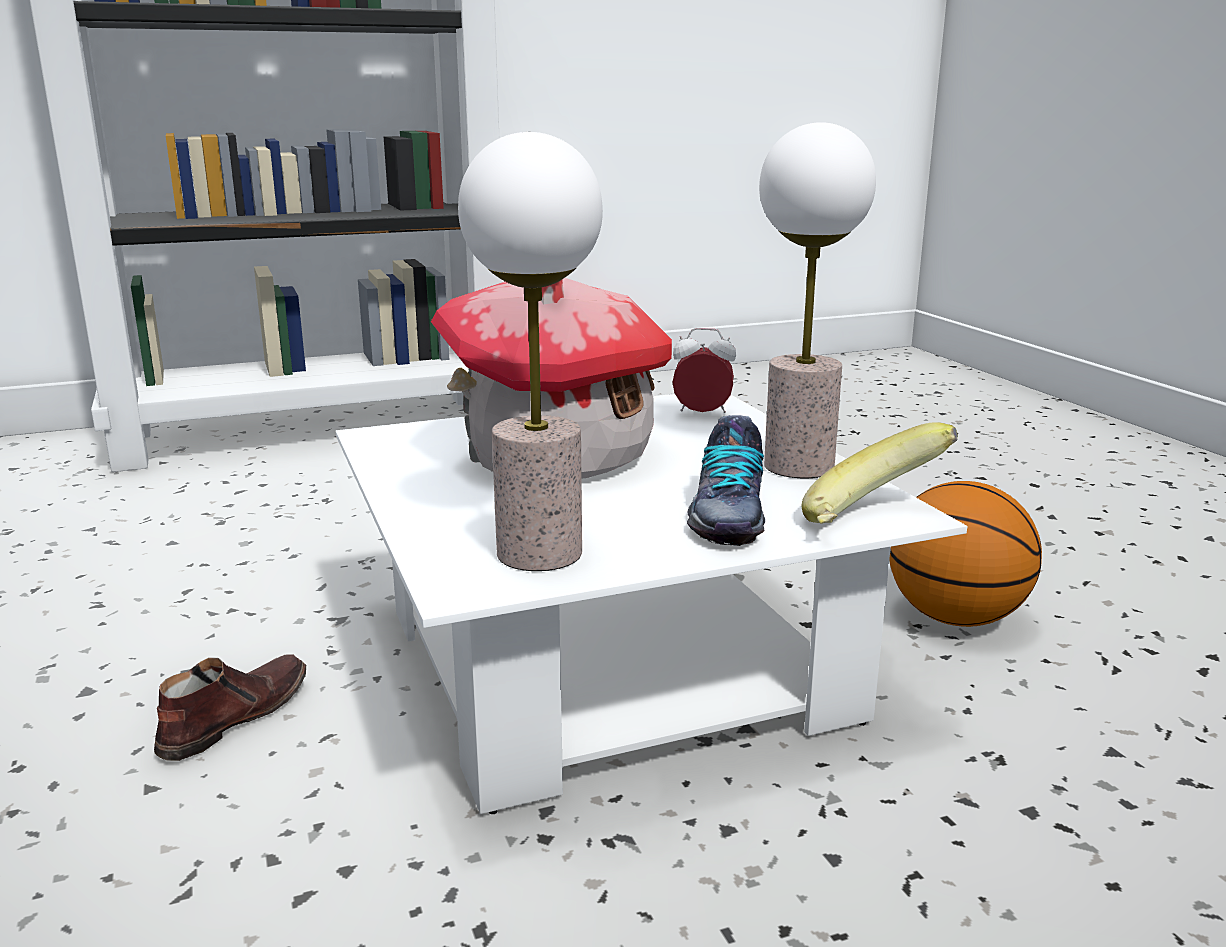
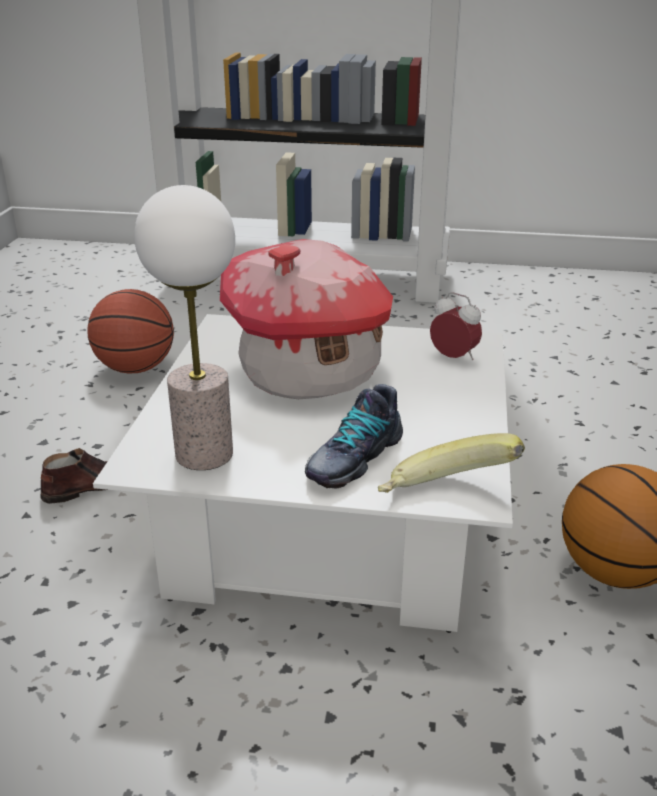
camera: 30 degrees right, 10 degrees up
(157, 570) = (135, 368): none -> basketball
(800, 466) = (460, 428): table lamp -> none

